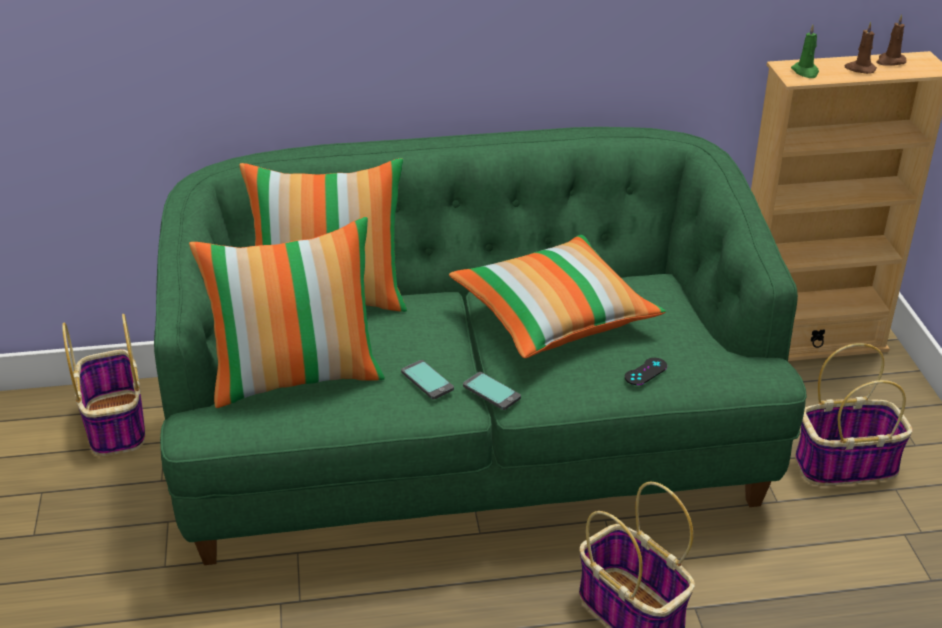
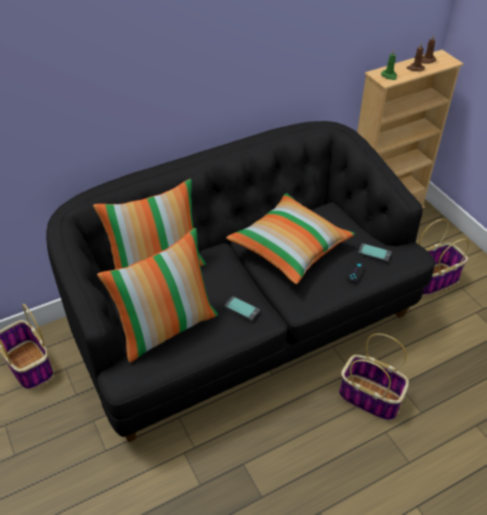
camera: 20 degrees left, 10 degrees up
(471, 449) = (243, 323): green sofa -> black sofa
(492, 392) = (279, 306): phone -> phone (374, 253)

